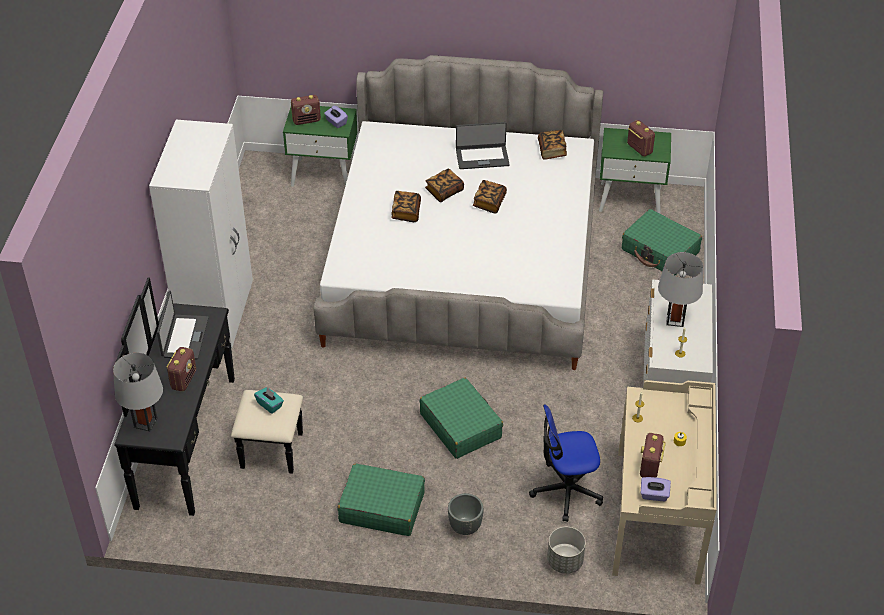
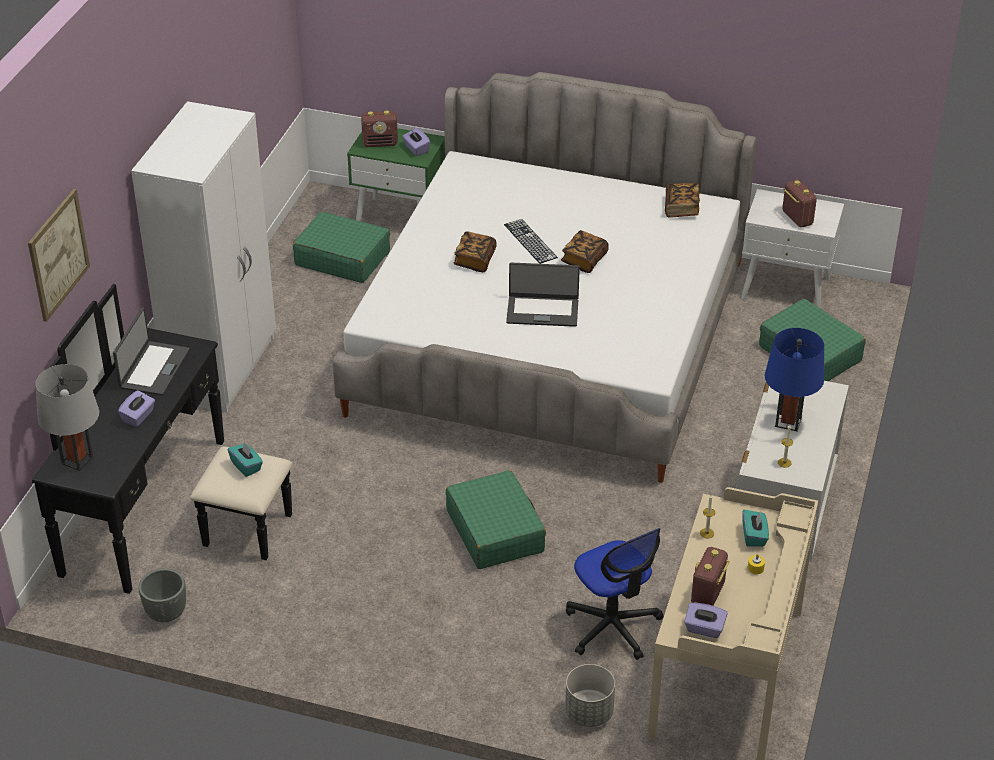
camera: 10 degrees right, 5 degrees down
(113, 266) = (58, 254): none -> picture
(184, 380) = (138, 417): radio -> purple tissue box
(381, 507) = (368, 615): green suitcase -> green suitcase (342, 258)
(444, 191) = (530, 241): book -> keyboard
(465, 527) = (469, 653): grey planter -> grey planter (167, 613)
(482, 157) = (589, 207): laptop -> laptop (542, 311)
(566, 491) = (612, 627): office chair -> office chair turned 120 degrees counterclockwise
(630, 199) = (786, 288): green nightstand -> white nightstand
(672, 416) = (754, 536): none -> turquoise tissue box
(675, 320) = (788, 422): grey table lamp -> blue table lamp

